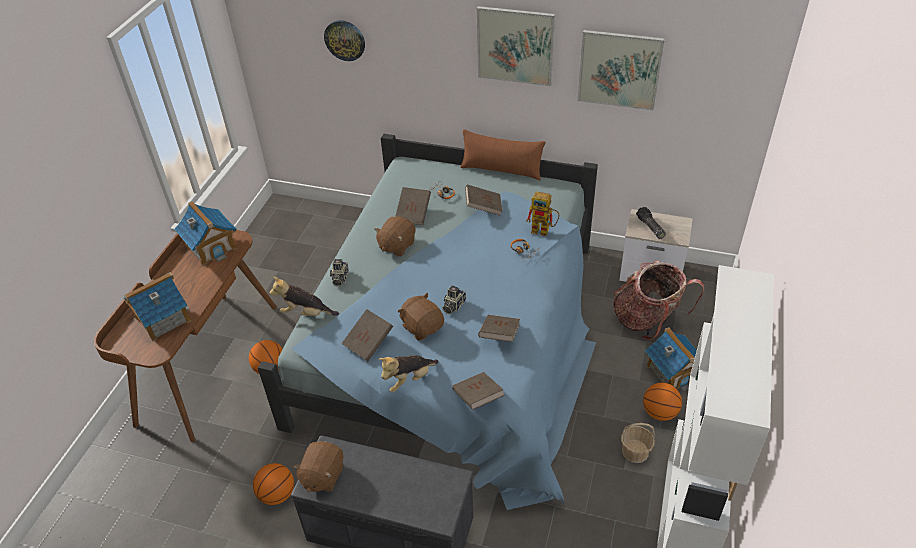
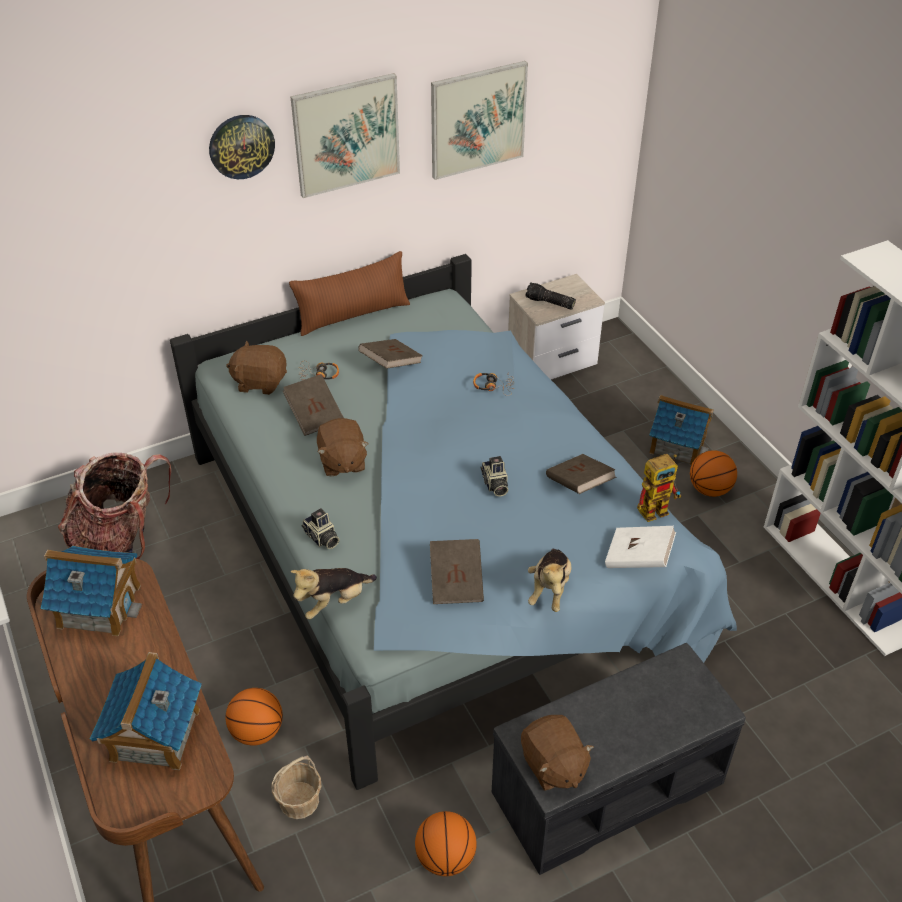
camera: 45 degrees left, 0 degrees up
(345, 40) = (89, 219): wall clock -> wall clock (241, 146)
(422, 327) = (492, 527): brown plush toy -> brown plush toy (260, 382)
(478, 398) = (638, 558): brown book -> white book
(544, 230) = (484, 353): toy robot -> toy robot (657, 508)
(635, 451) = (731, 539): basket -> basket (299, 800)
(648, 320) = (601, 409): backpack -> backpack (121, 538)

